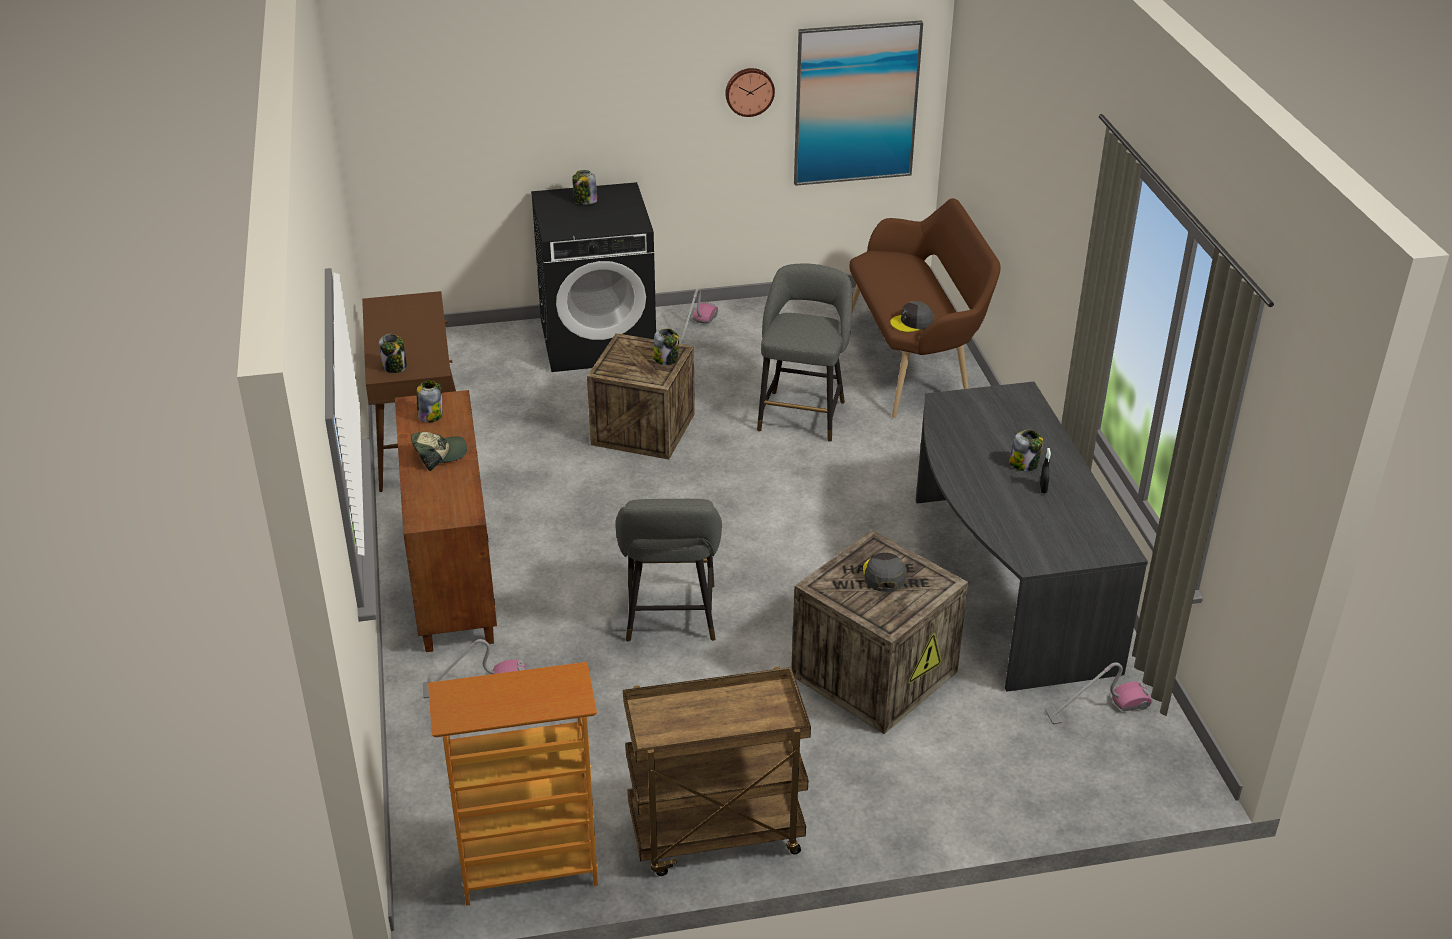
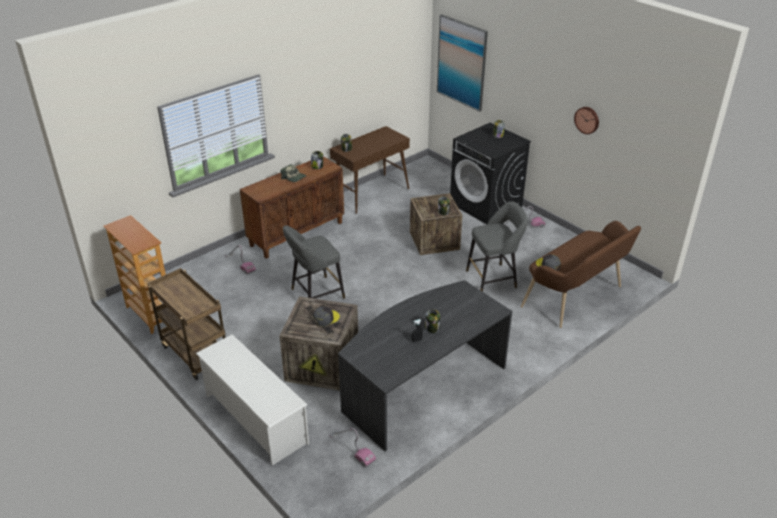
camera: 60 degrees right, 0 degrees up
(856, 103) = (638, 153): picture -> picture (461, 62)
(957, 801) = (255, 418): none -> white shoe rack

